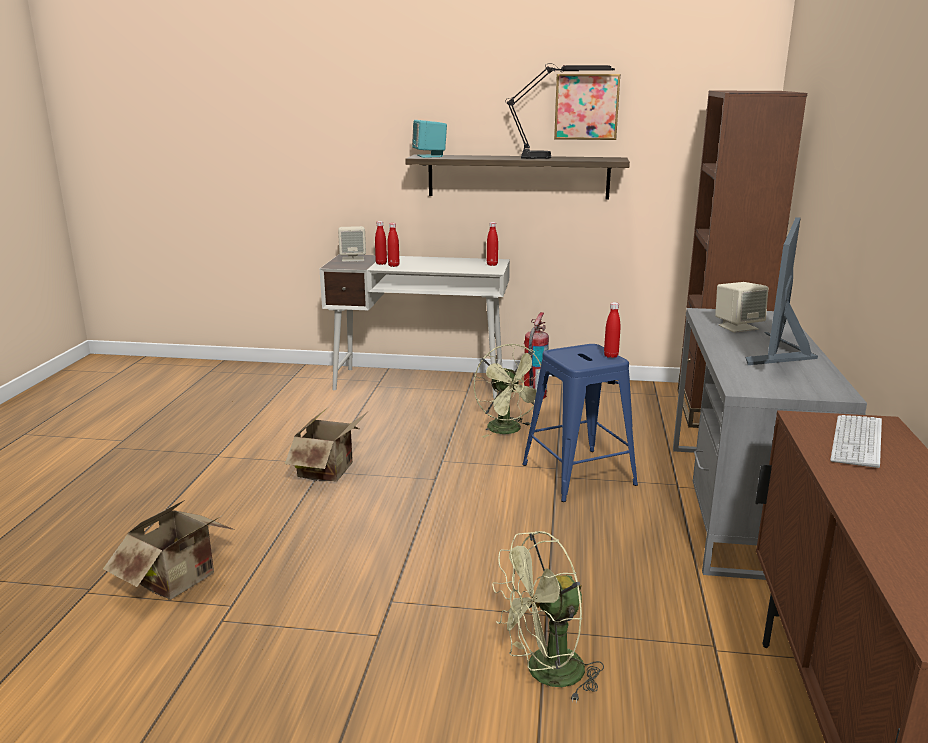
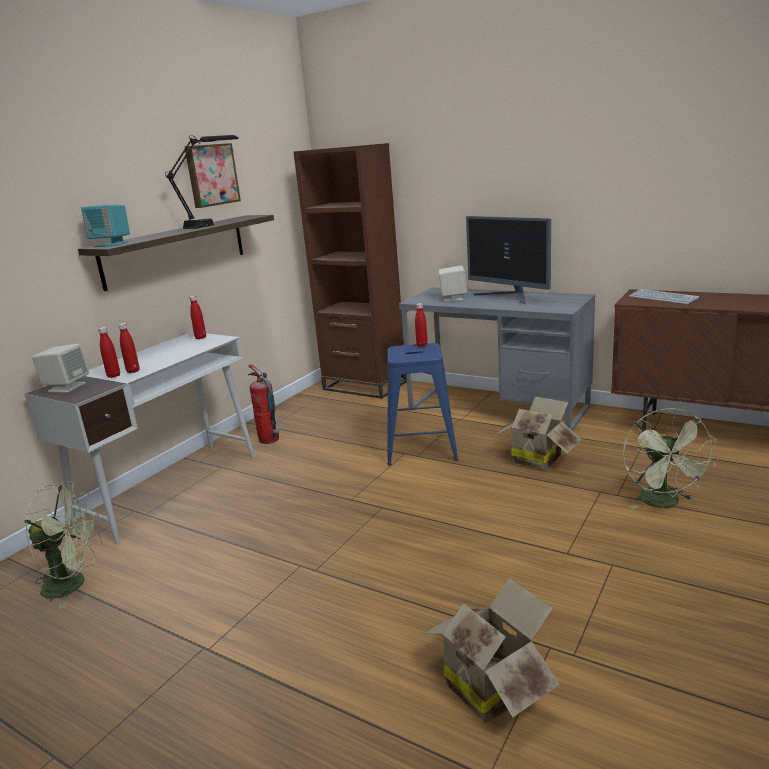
camera: 65 degrees left, 0 degrees up
(330, 471) = (321, 563): cardboard box -> cardboard box (536, 458)
(509, 431) = (323, 461): green fan -> green fan (74, 584)

